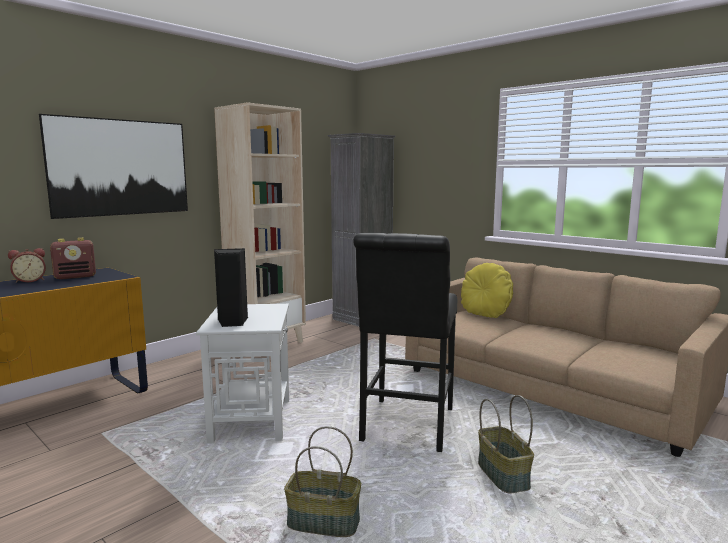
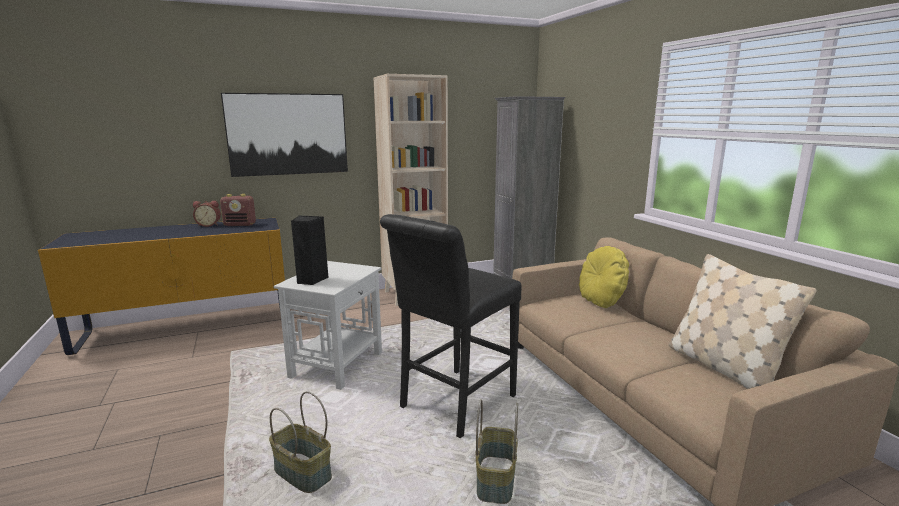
camera: 25 degrees right, 5 degrees up
(621, 344) = (723, 368): none -> beige pillow

